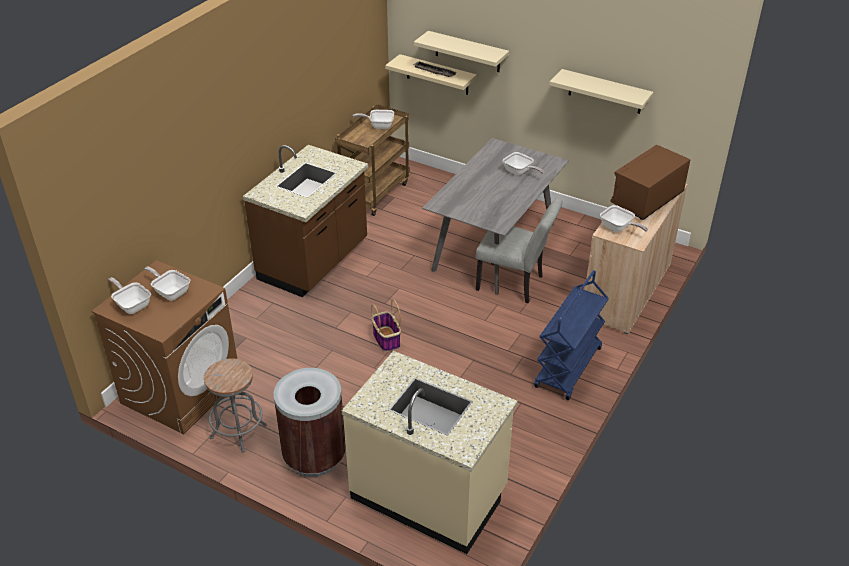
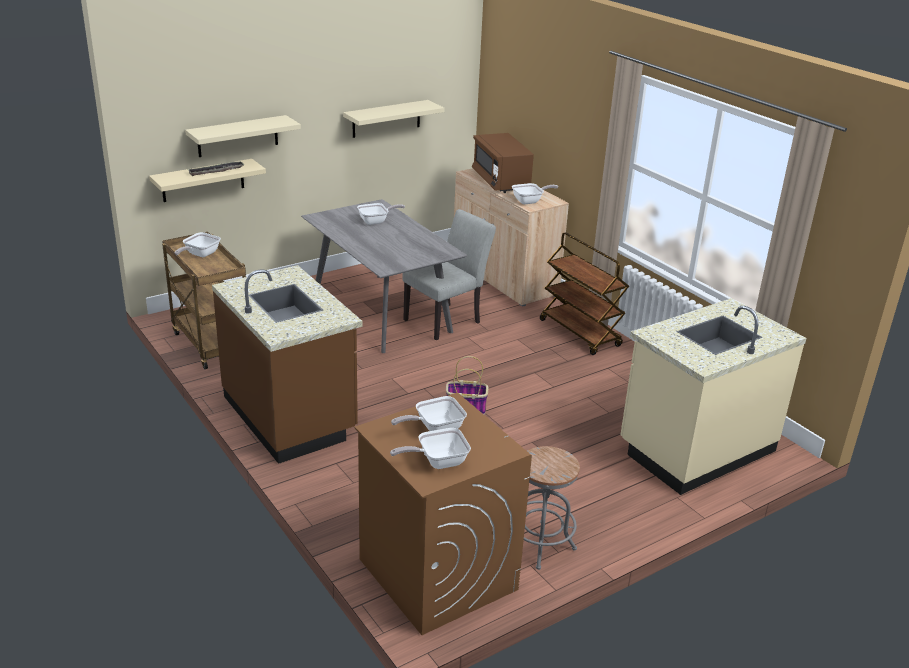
camera: 65 degrees left, 10 degrees down
(315, 457) = (611, 501): brown trash can -> none
(568, 368) = (580, 333): blue cart -> brown cart

